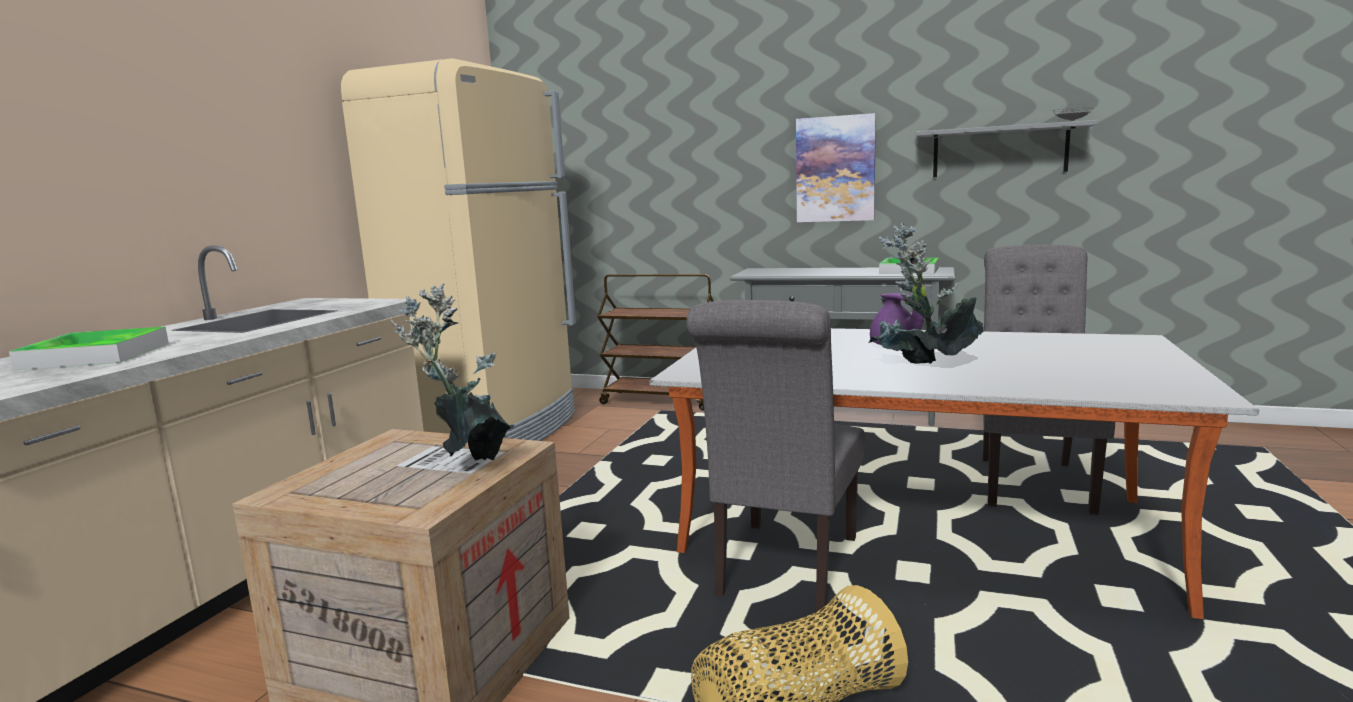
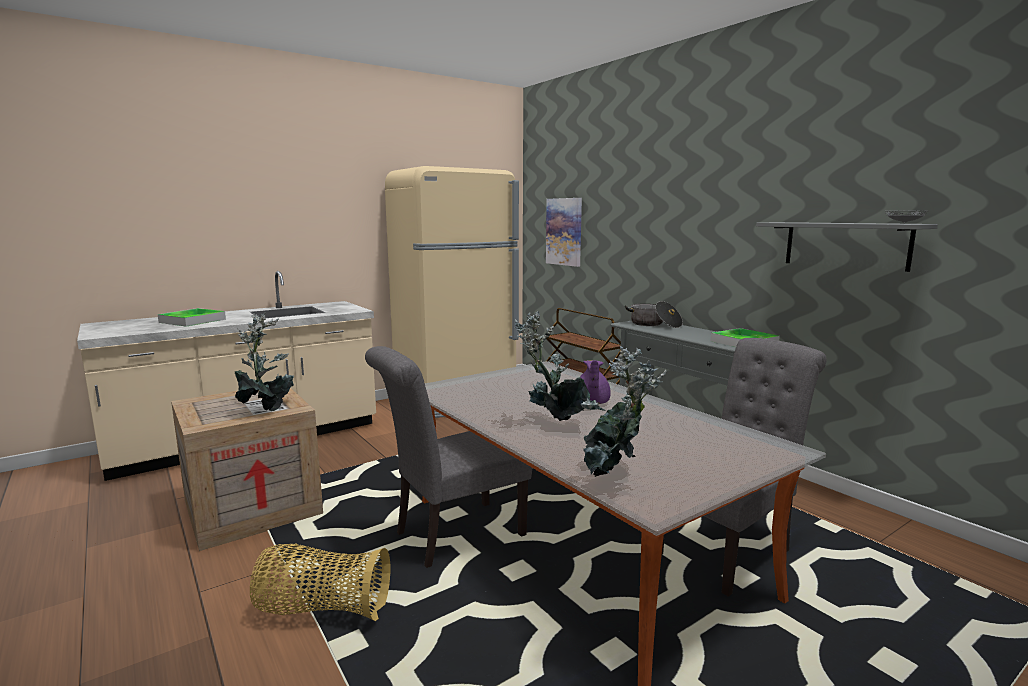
camera: 35 degrees right, 0 degrees up
(777, 271) = (654, 324): none -> cooking pot
(835, 169) = (712, 247): picture -> picture (564, 231)
(1112, 388) = (613, 477): none -> potted plant

